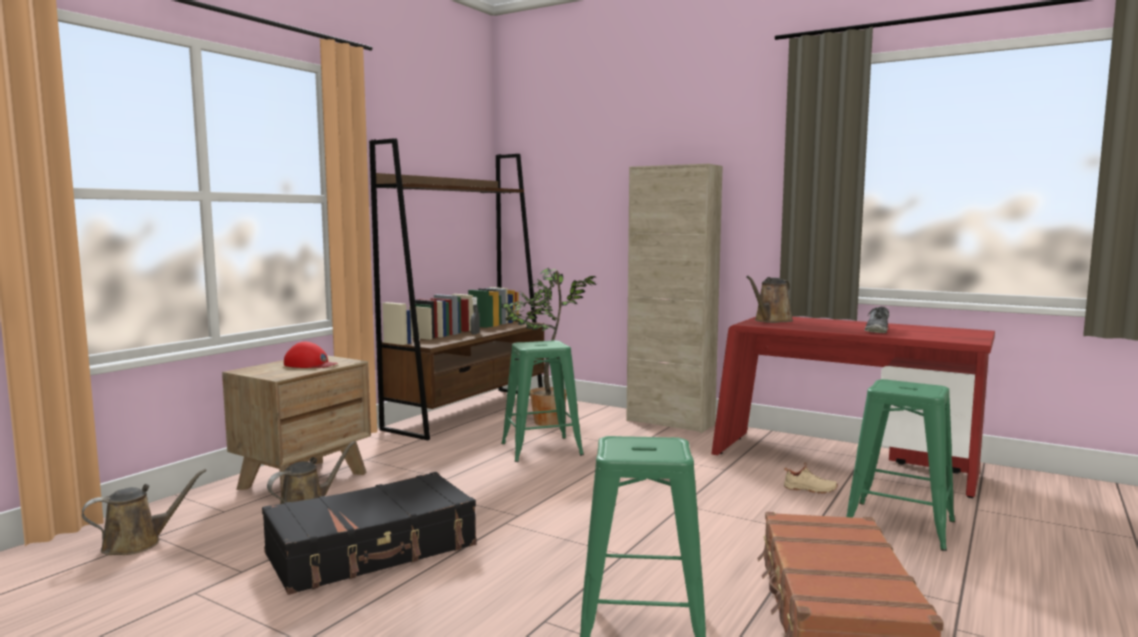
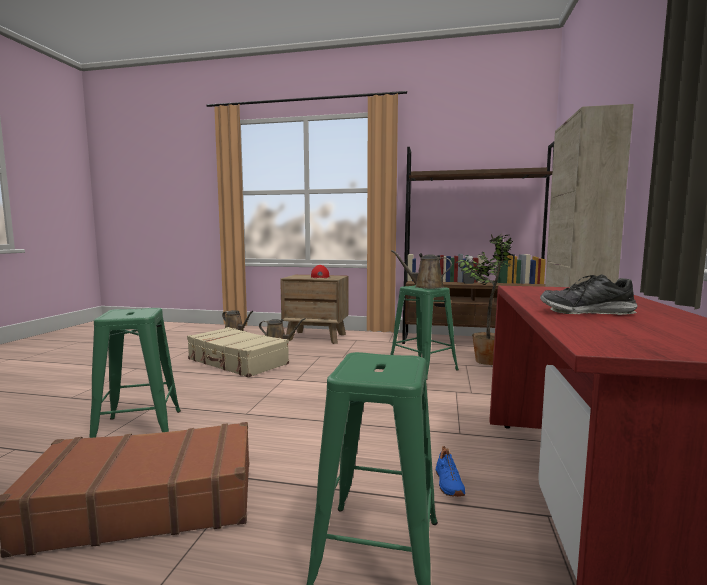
camera: 70 degrees right, 0 degrees up
(373, 550) = (237, 362): black suitcase -> beige suitcase
(771, 321) = (559, 289): brown watering can -> brown watering can (425, 287)
(810, 490) = (448, 483): beige shoe -> blue shoe

